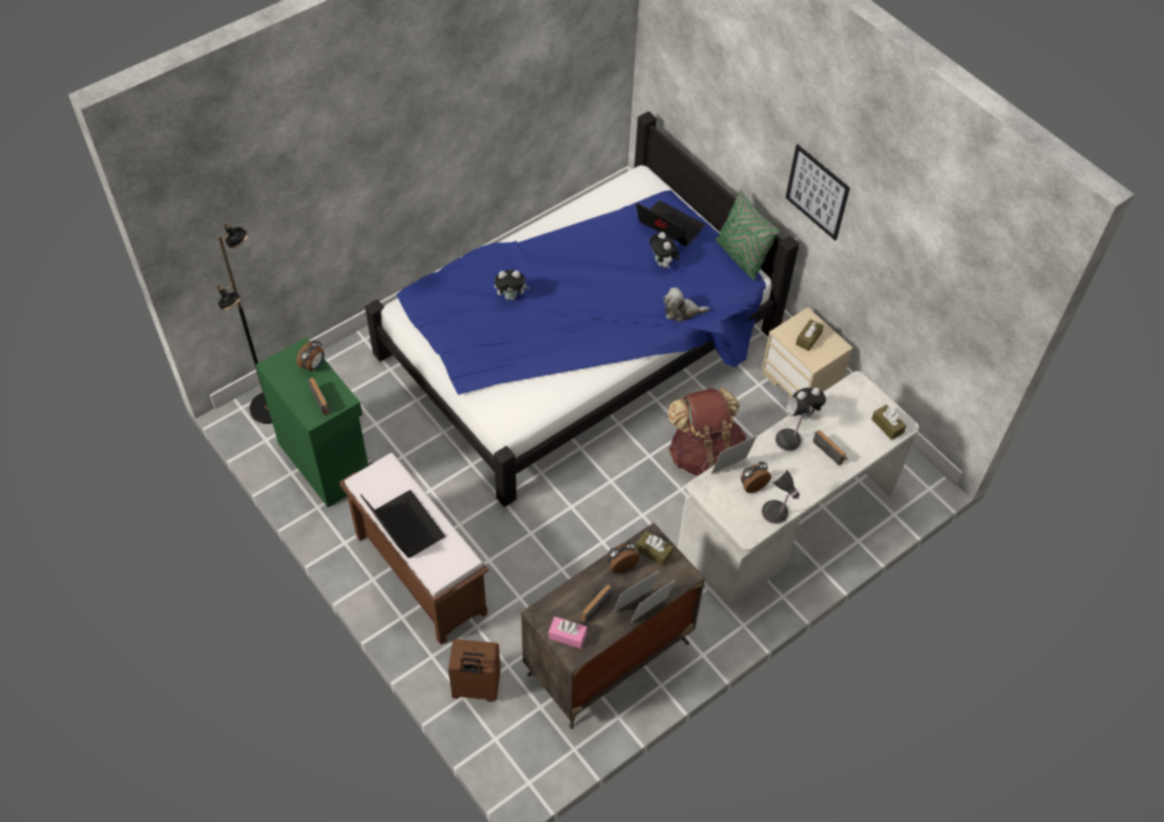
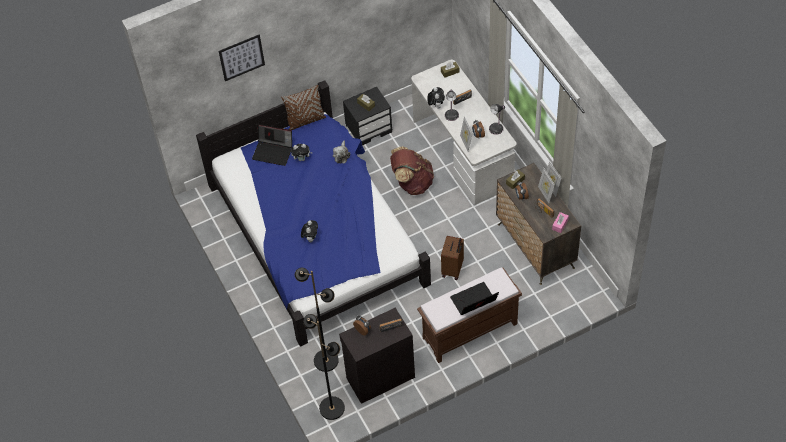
camera: 75 degrees left, 0 degrees up
(325, 460) = (379, 377): green cabinet -> black cabinet
(351, 388) = (326, 360): none -> black floor lamp
(475, 688) = (546, 309): brown suitcase -> brown suitcase (453, 269)
(668, 227) = (273, 152): laptop -> laptop turned 120 degrees counterclockwise
(741, 257) = (305, 120): green pillow -> brown pillow
(801, 380) = (369, 128): beige nightstand -> black nightstand
(817, 192) = (320, 49): picture -> picture (241, 57)

